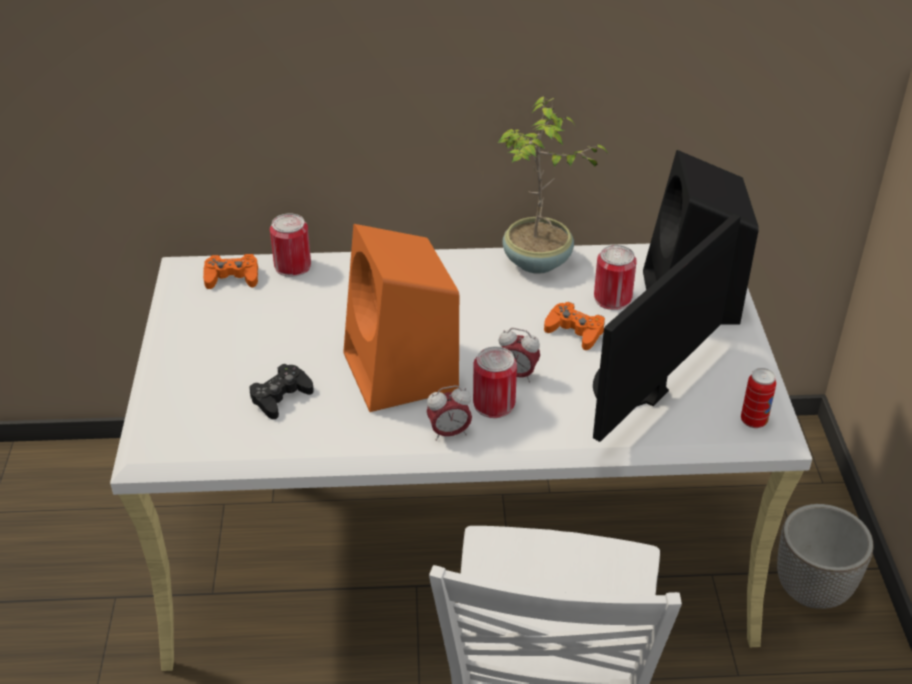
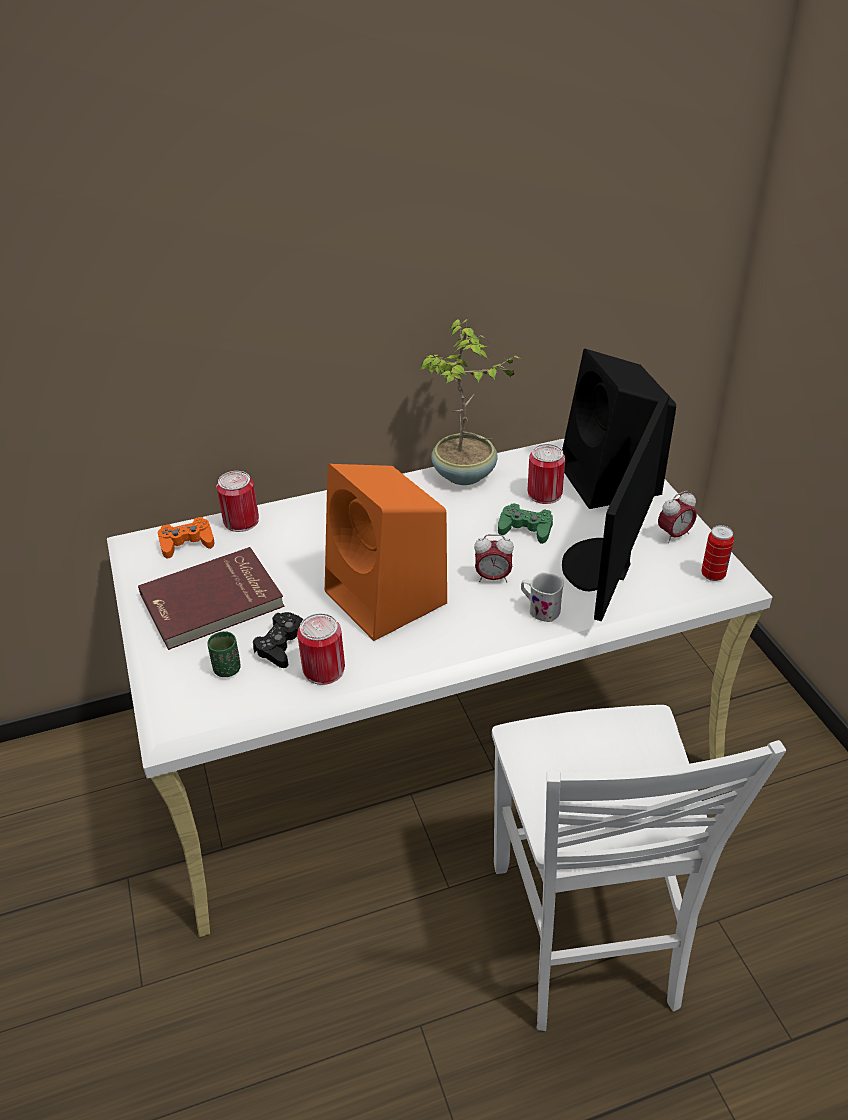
camera: 15 degrees left, 0 degrees up
(219, 408) = (227, 669): none -> green cup
(232, 341) = (212, 602): none -> red book
(449, 433) = (456, 644): alarm clock -> alarm clock (674, 535)
(494, 404) = (484, 608): can -> can (324, 669)
(550, 417) = (539, 609): none -> white mug
(575, 331) = (525, 529): orange game controller -> green game controller
(810, 590) = (743, 713): planter -> none

